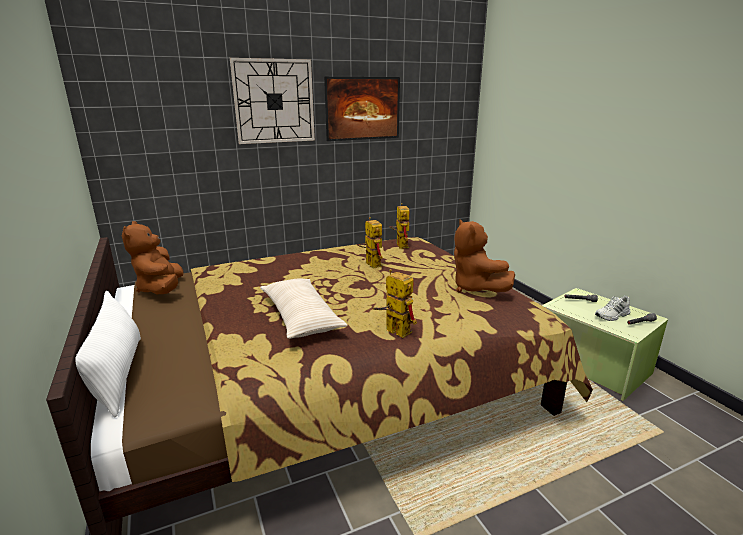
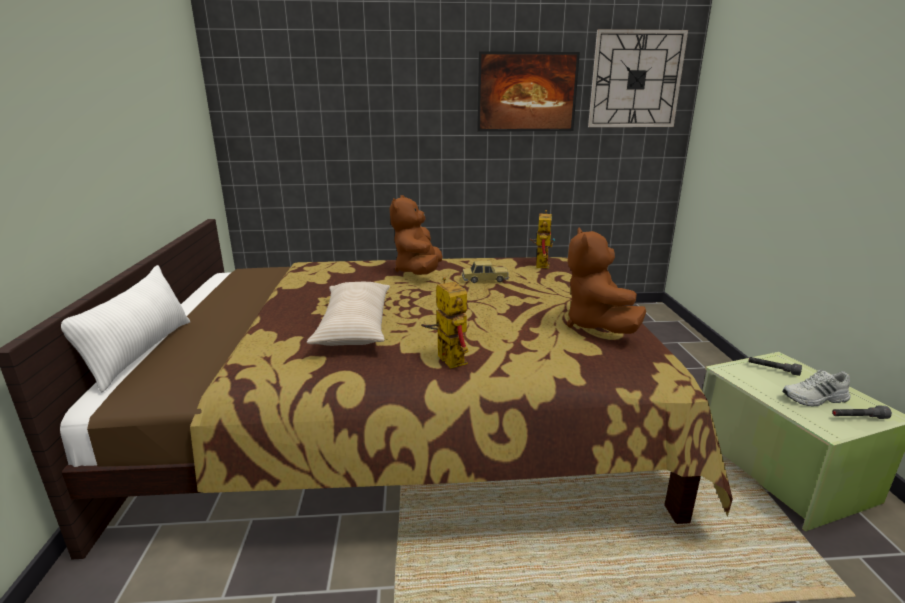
camera: 20 degrees right, 0 degrees up
(161, 289) = (250, 279): brown plush toy -> brown plush toy (418, 272)
(274, 101) = (416, 81): wall clock -> wall clock (635, 80)
(370, 263) = (484, 279): toy robot -> toy car

